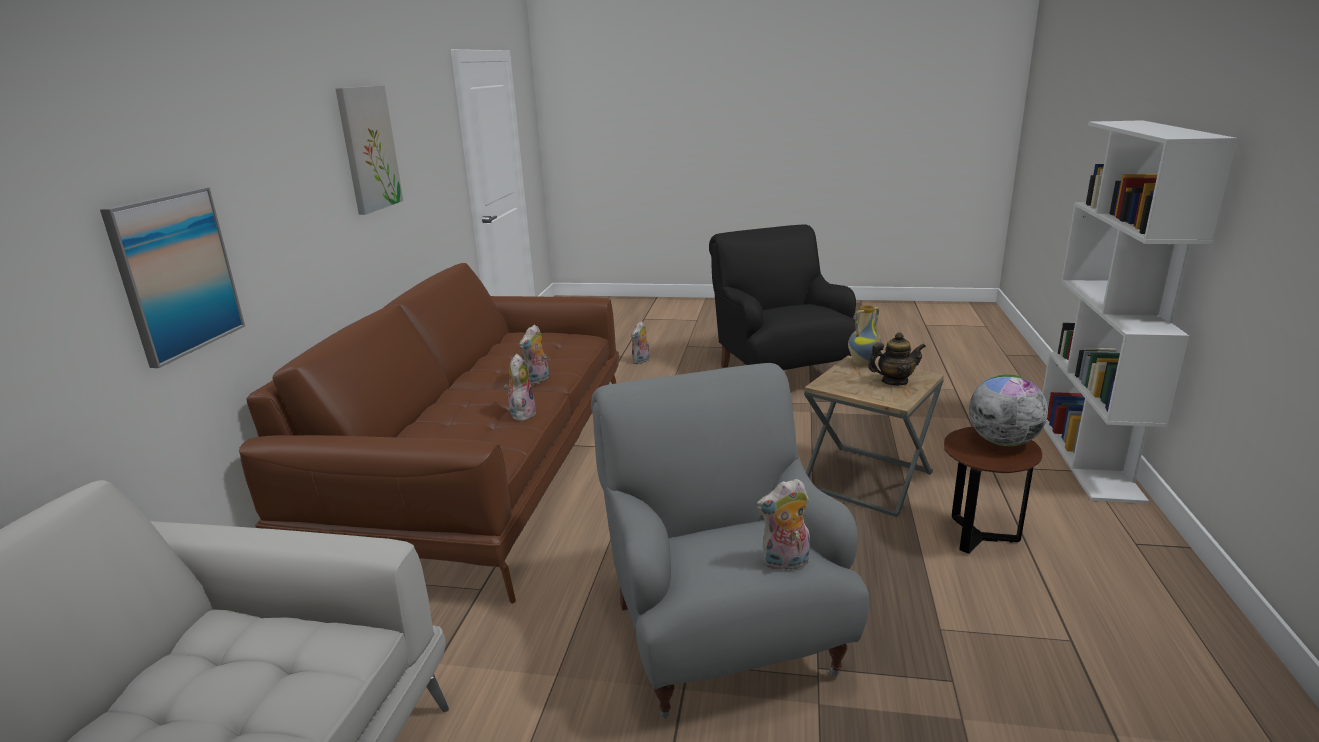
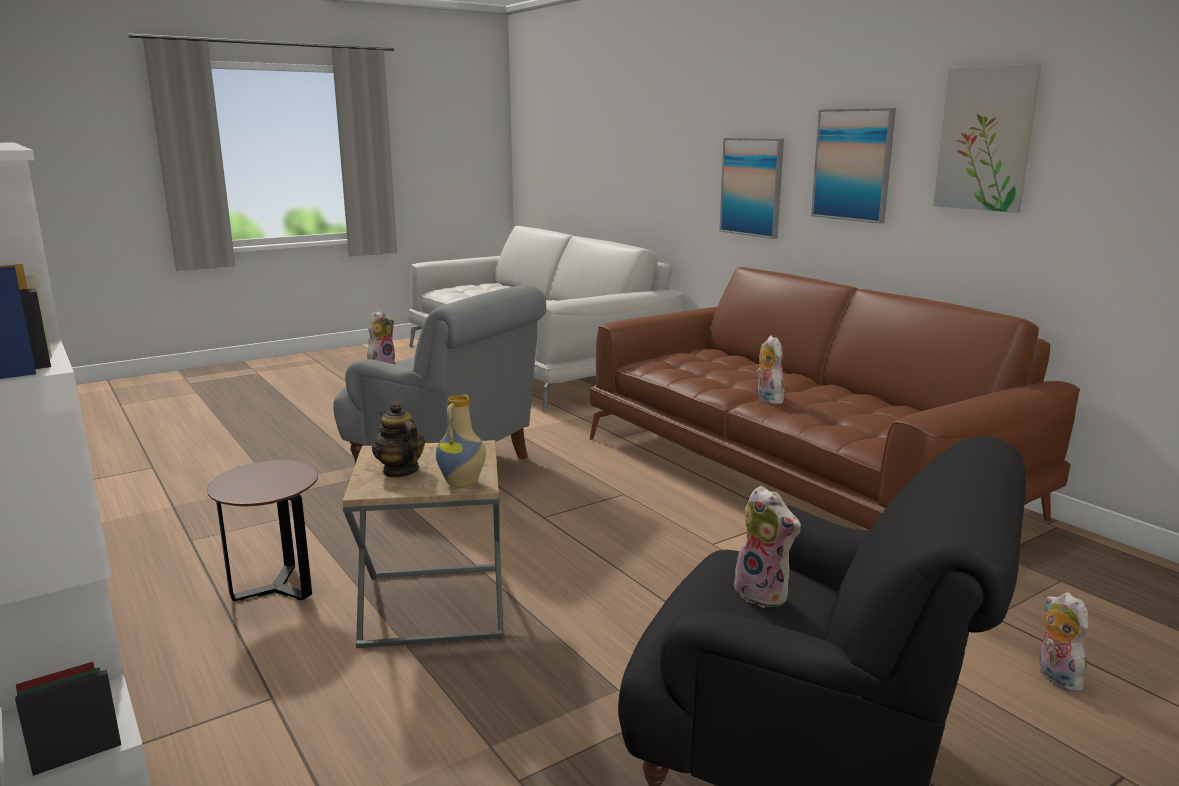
camera: 135 degrees right, 5 degrees down
(289, 198) = (853, 165): none -> picture
(521, 414) = (701, 381): plush toy -> plush toy (765, 593)
(894, 381) = (400, 471): teapot -> teapot turned 105 degrees clockwise
(1002, 442) = (252, 487): globe -> none

